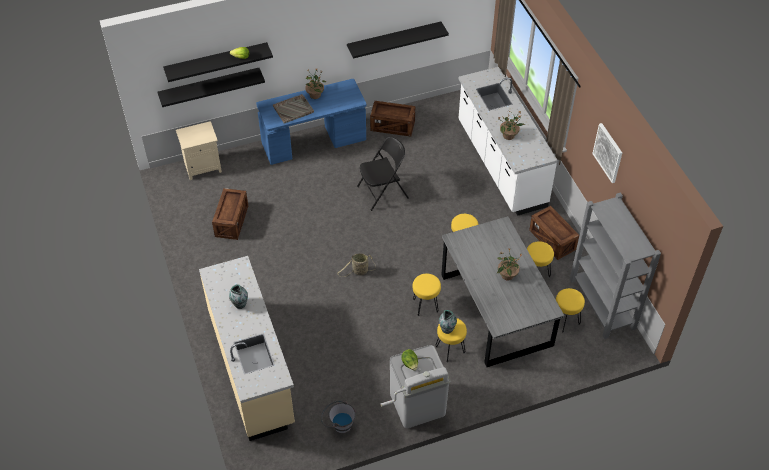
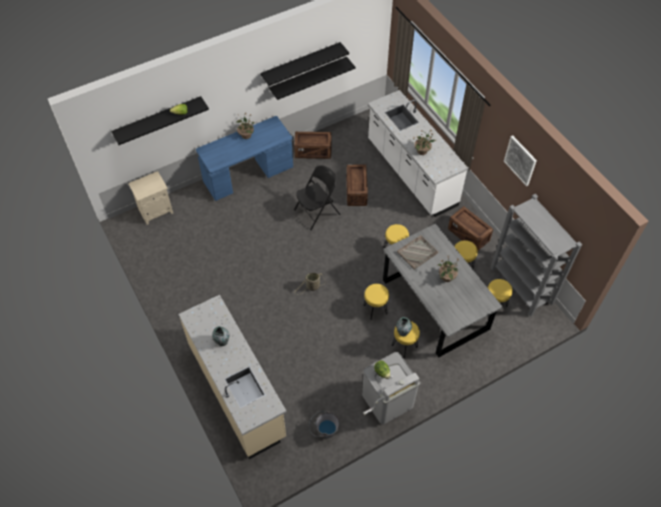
camera: 10 degrees left, 5 degrees up
(210, 86) = (154, 141): black shelf -> black shelf (301, 63)
(232, 221) = (191, 257): crate -> crate (356, 191)
(293, 109) = (230, 151): grey tray -> grey tray (417, 252)

